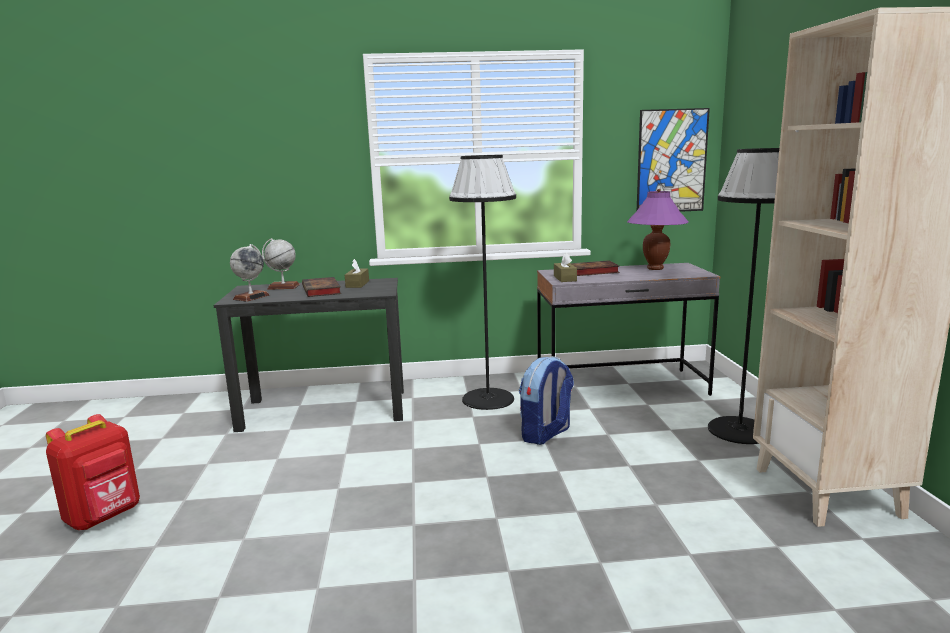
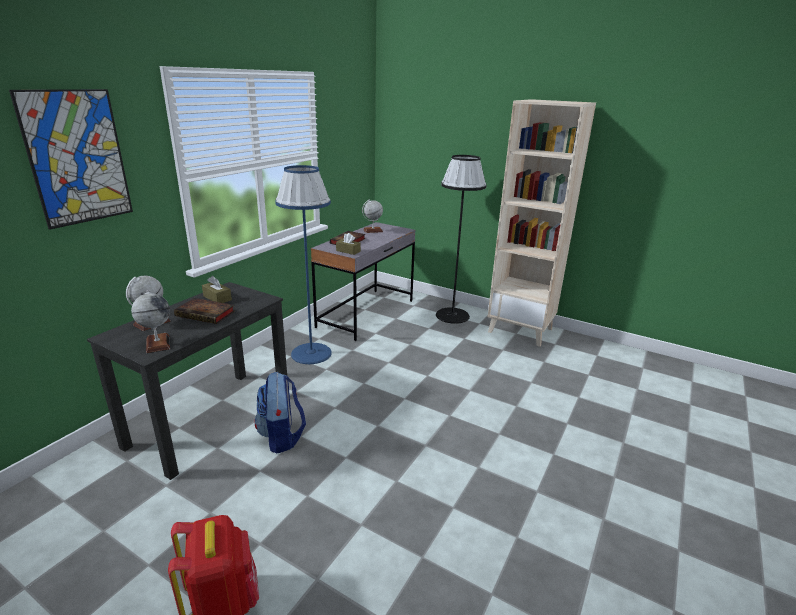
camera: 55 degrees left, 10 degrees up
(487, 399) = (311, 353): black floor lamp -> blue floor lamp
(546, 434) = (384, 359): backpack -> backpack (282, 437)
(655, 268) = (373, 230): purple table lamp -> globe
(672, 161) = (357, 154): picture -> picture (77, 158)

